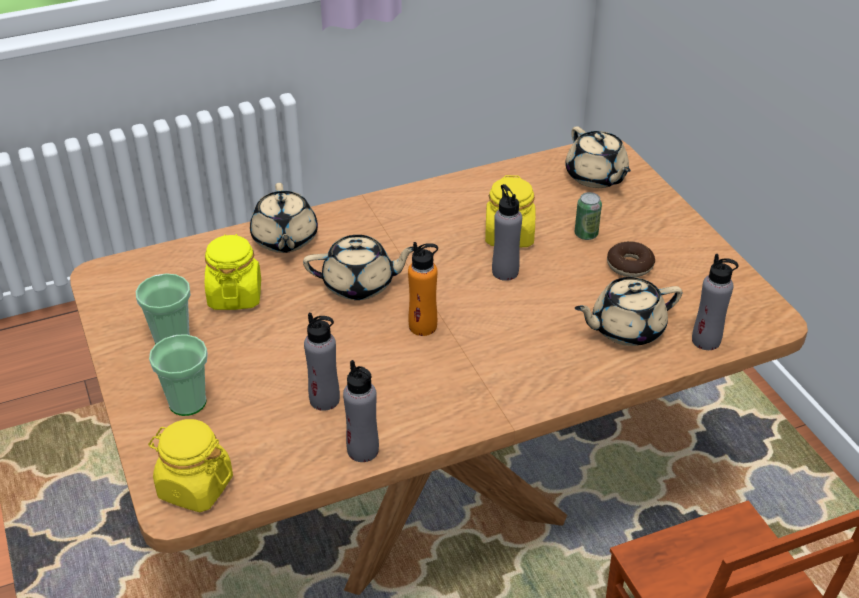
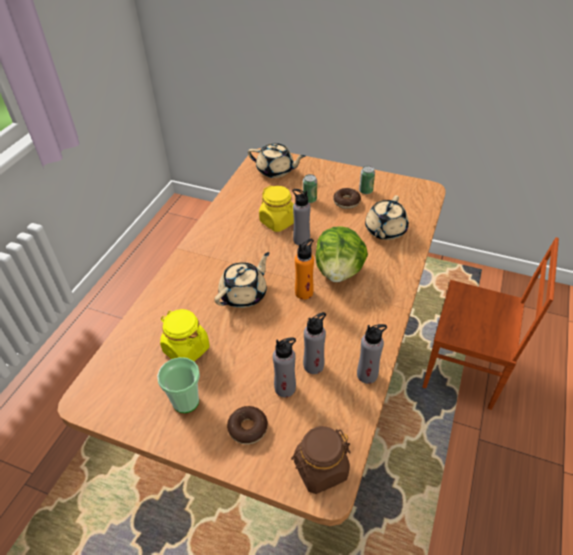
camera: 45 degrees left, 5 degrees up
(187, 402) = (248, 428): cup -> donut
(195, 487) = (320, 469): yellow jar -> brown jar
(284, 240) = (169, 299): beige teapot -> none
(495, 333) = (339, 271): none -> lettuce
(678, 268) = (365, 191): none -> can
(706, 340) = (418, 214): grey bottle -> grey bottle (285, 388)

